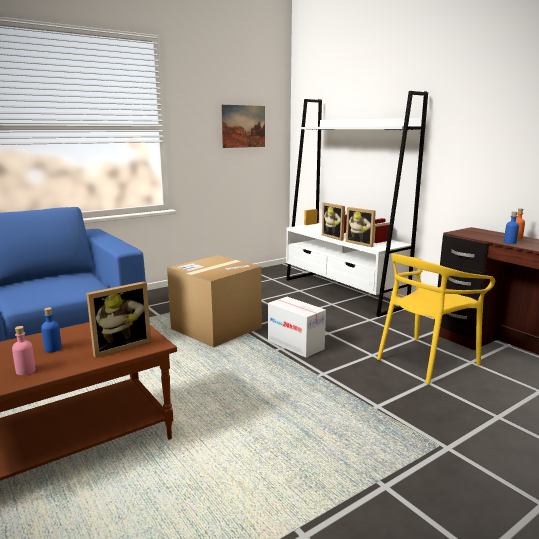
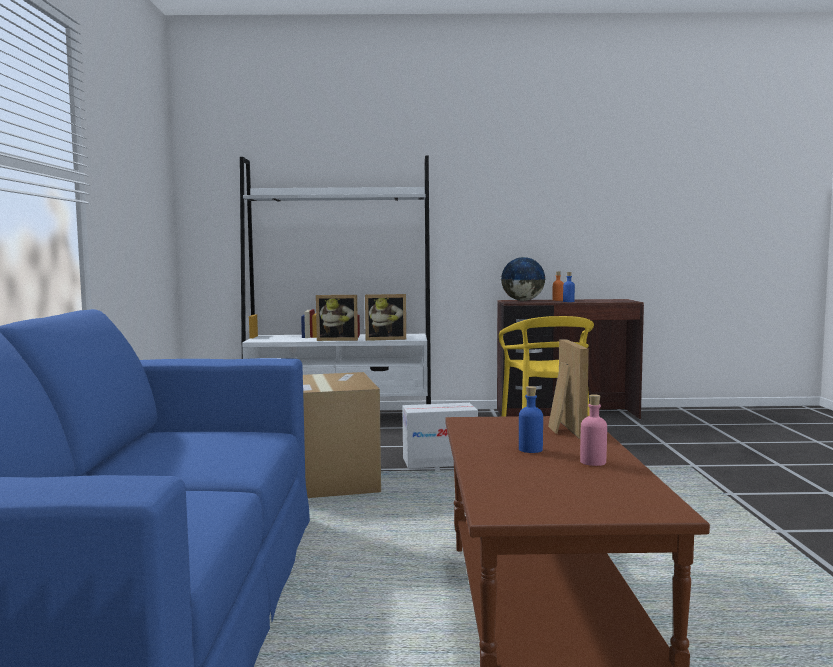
camera: 55 degrees left, 10 degrees down
(243, 126) = (144, 191): picture -> none
(480, 232) = (522, 300): none -> globe

